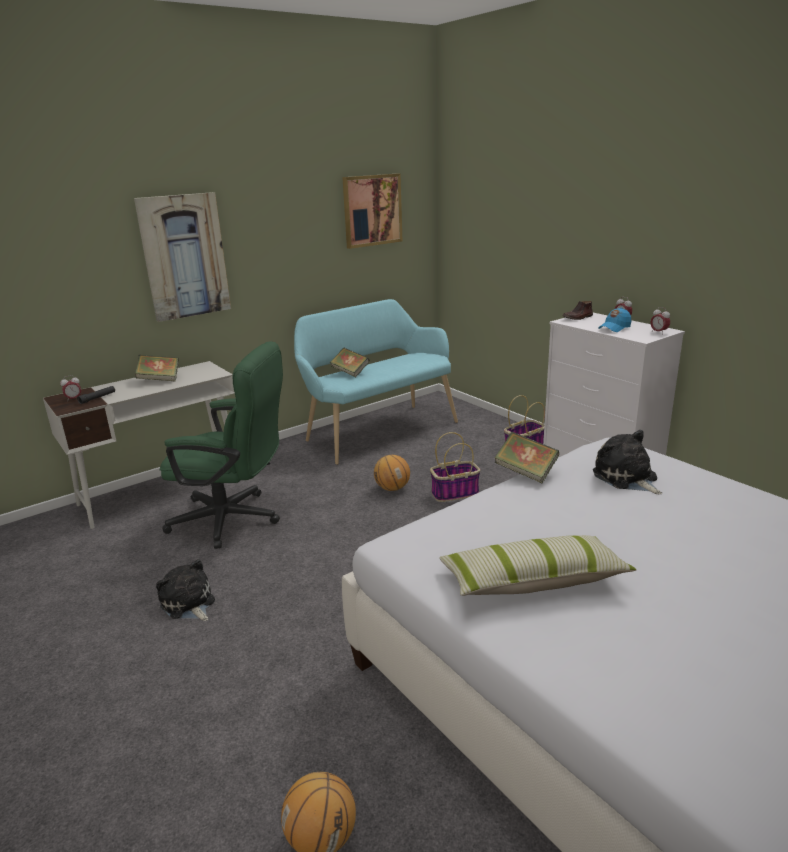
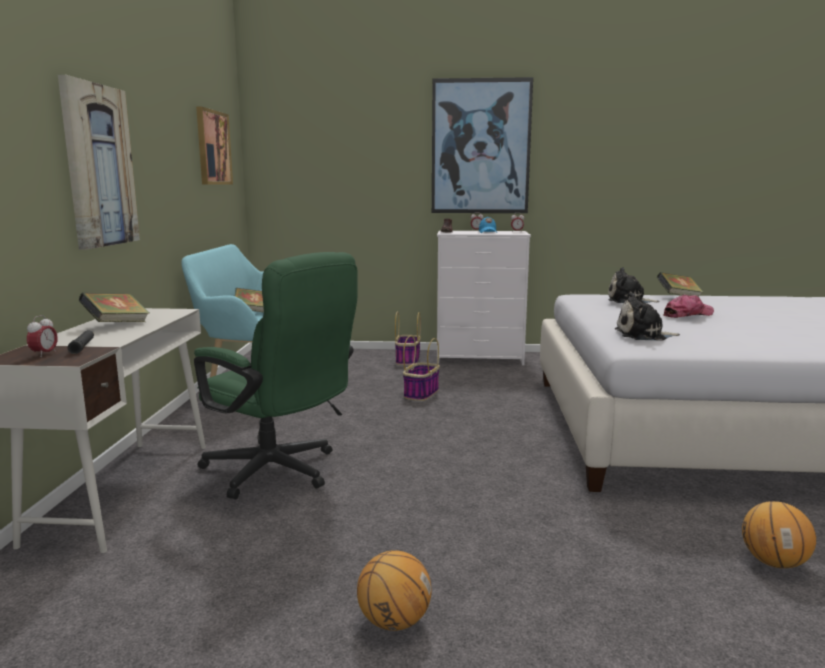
camera: 50 degrees left, 10 degrees down
(188, 604) = (391, 534): plush toy -> plush toy (643, 335)
(235, 520) = (279, 472): green office chair -> green office chair turned 75 degrees clockwise
(392, 488) = (369, 406): basketball -> basketball (394, 622)
(525, 472) = (581, 310): book -> book (678, 297)
(532, 581) = (723, 337): pillow -> none
(617, 529) = (687, 314): none -> cap
(645, 211) = (480, 147): none -> picture

